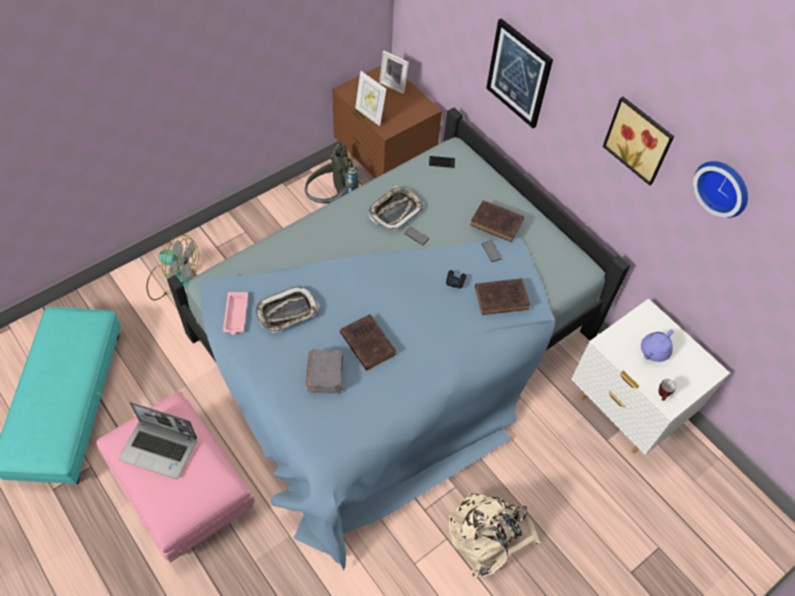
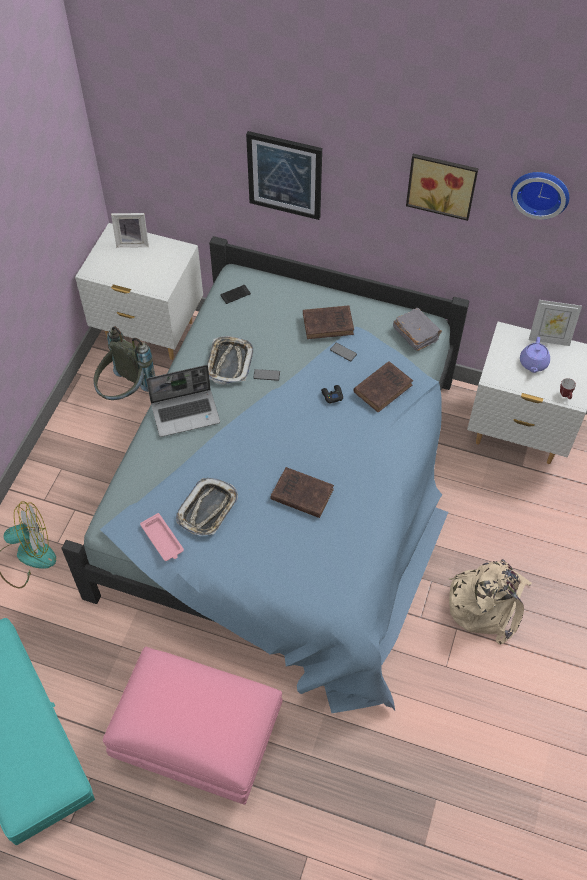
camera: 30 degrees left, 0 degrees up
(160, 449) = (177, 705): laptop -> laptop (186, 413)
(325, 375) = (287, 543): grey book -> grey book (415, 334)
(370, 115) = (133, 284): picture frame -> picture frame (549, 339)
(384, 168) = (150, 332): brown nightstand -> white nightstand

